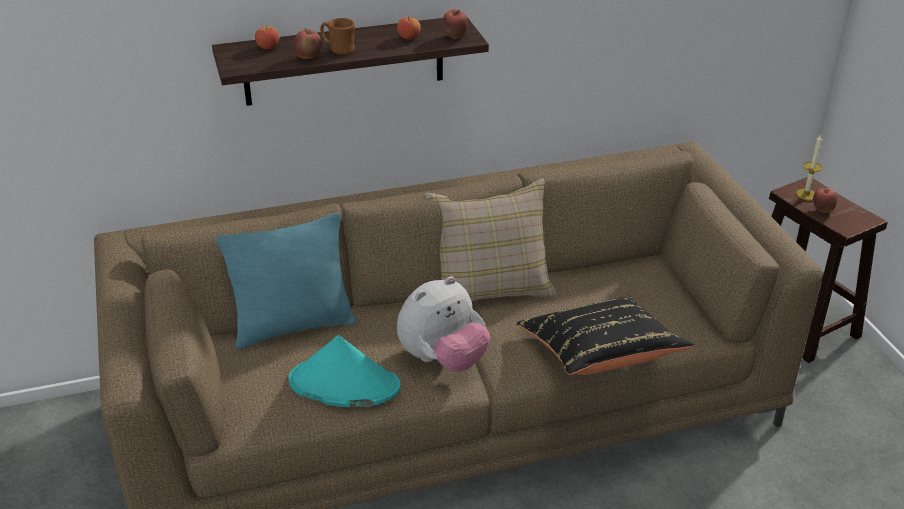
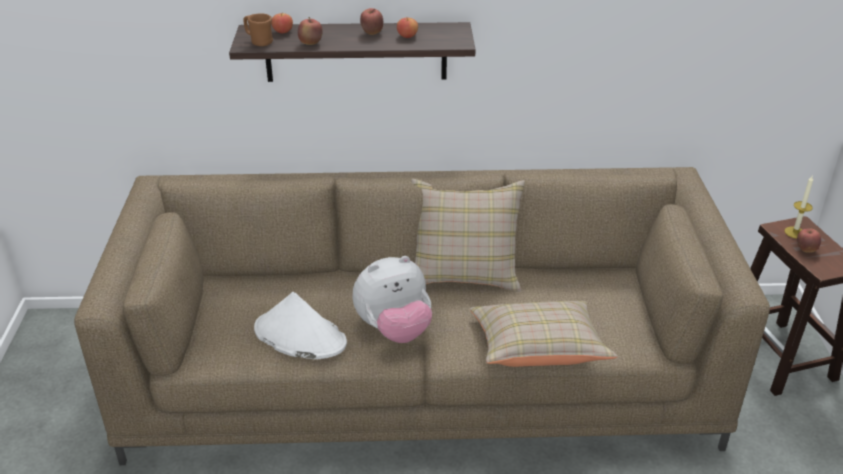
camera: 15 degrees right, 0 degrees up
(293, 326) = (280, 279): turquoise pillow -> none
(339, 50) = (340, 40): brown mug -> brown mug (259, 42)
(343, 384) = (299, 336): turquoise hat -> white hat
(455, 37) = (448, 40): apple -> apple (372, 33)
(600, 355) = (537, 351): black pillow -> beige pillow

